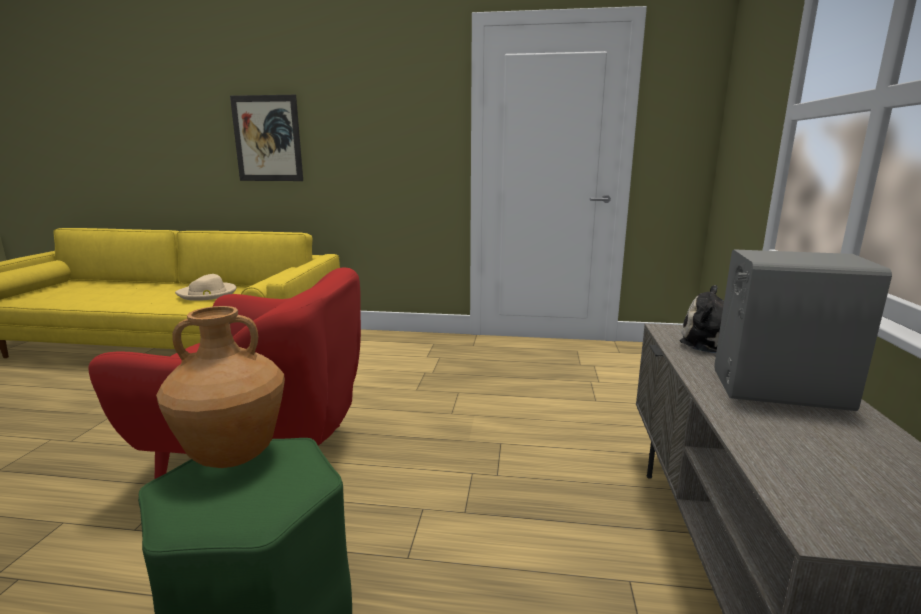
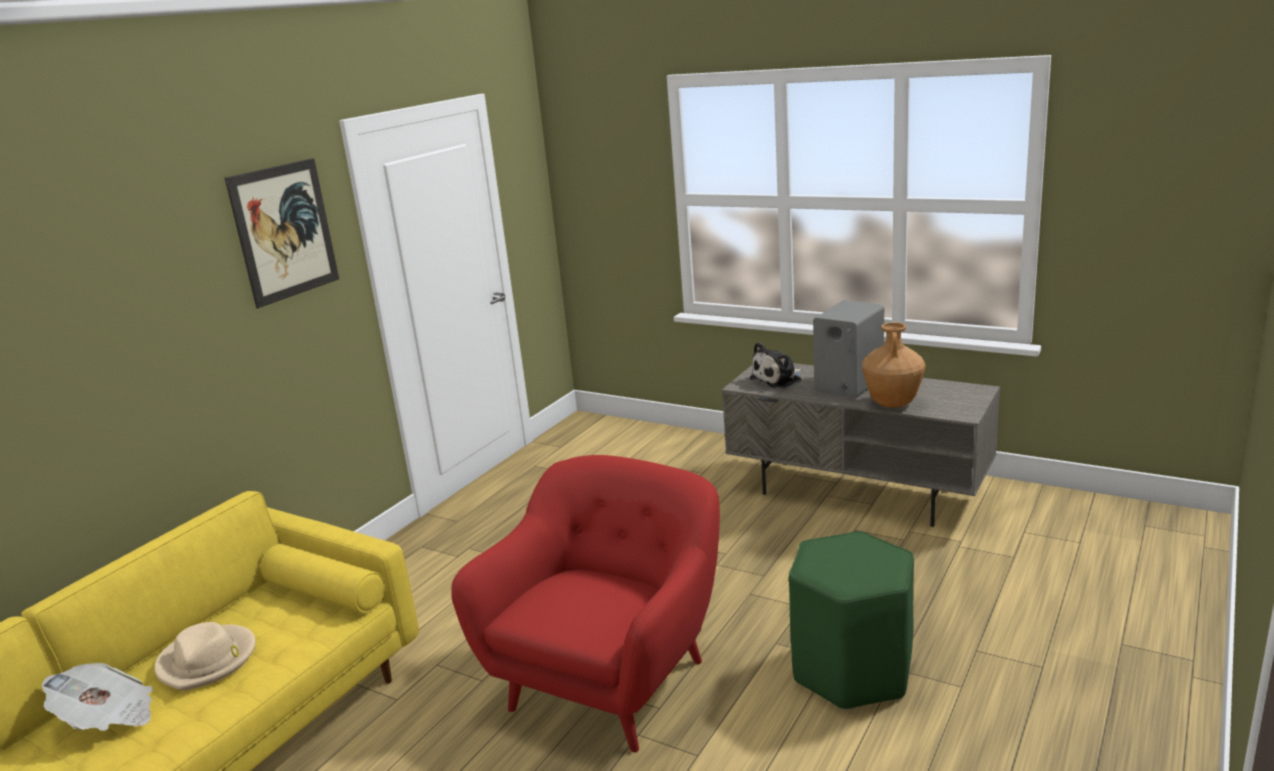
camera: 65 degrees left, 5 degrees up
(162, 290) = (109, 718): none -> newspaper
(234, 456) = (820, 565): brown vase -> brown vase (892, 403)
(267, 139) = (97, 374): picture -> picture (284, 231)

